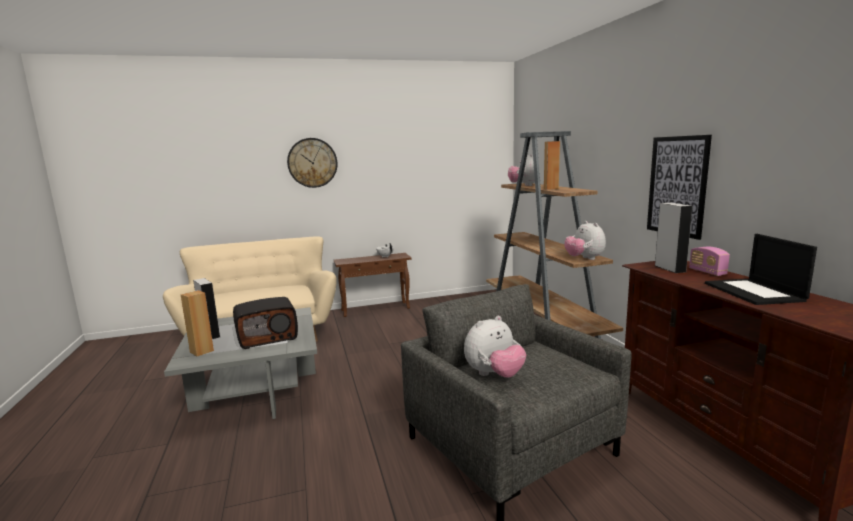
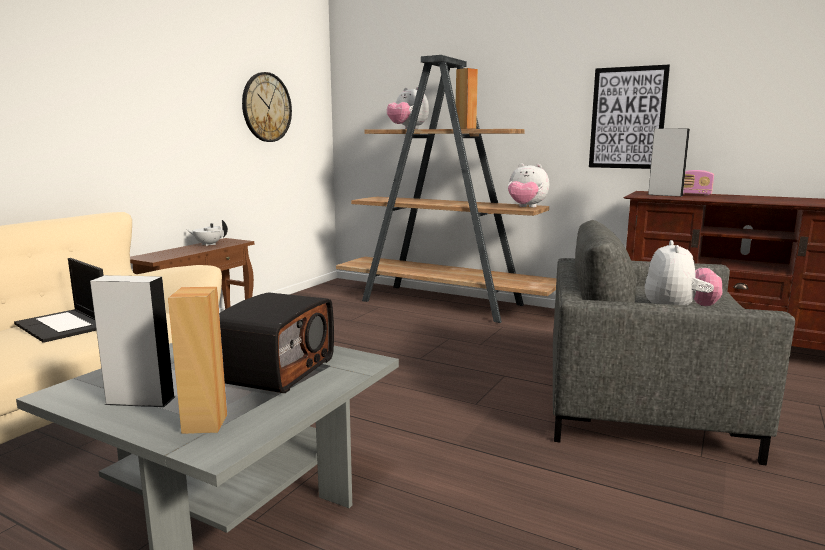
camera: 45 degrees left, 0 degrees up
(312, 163) = (73, 71): wall clock -> wall clock (266, 107)
(754, 292) = (766, 199): laptop -> laptop (63, 326)

